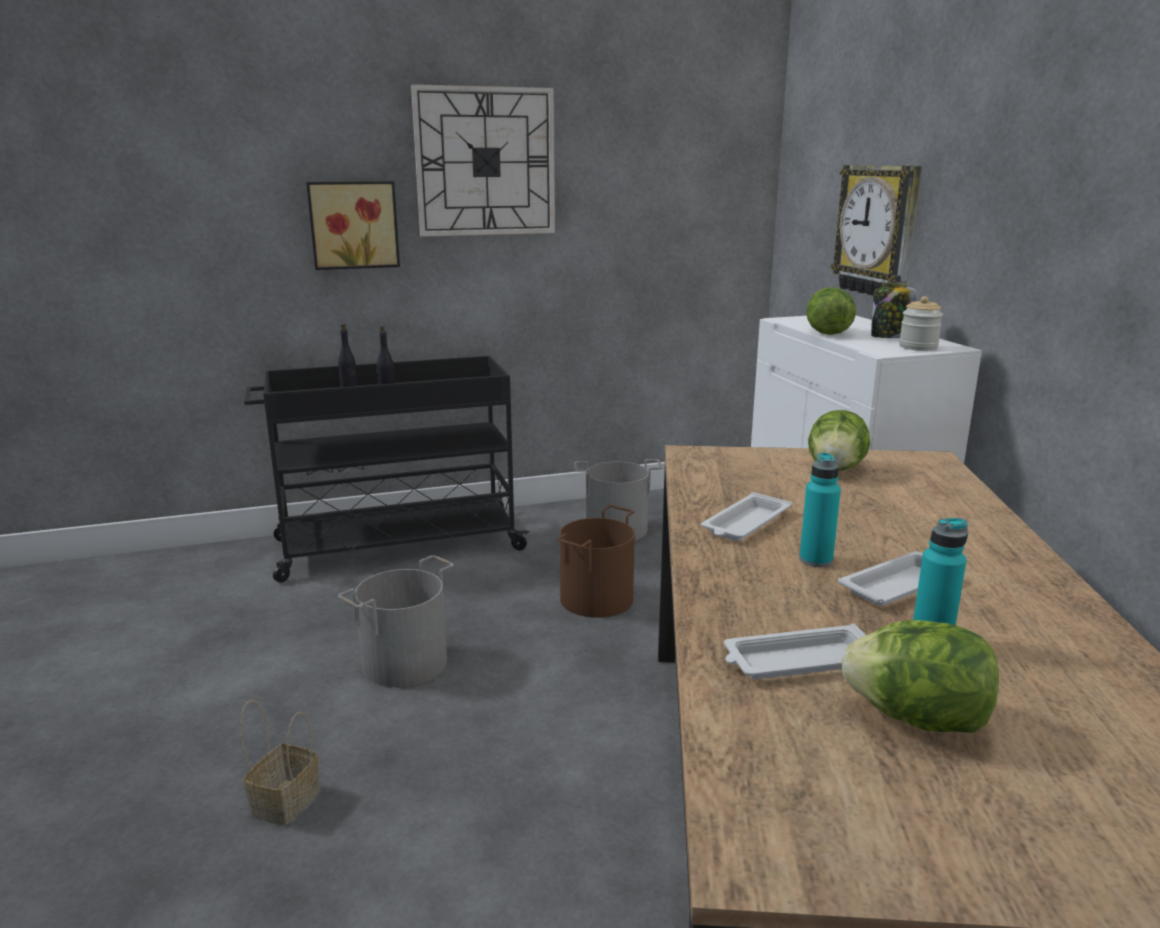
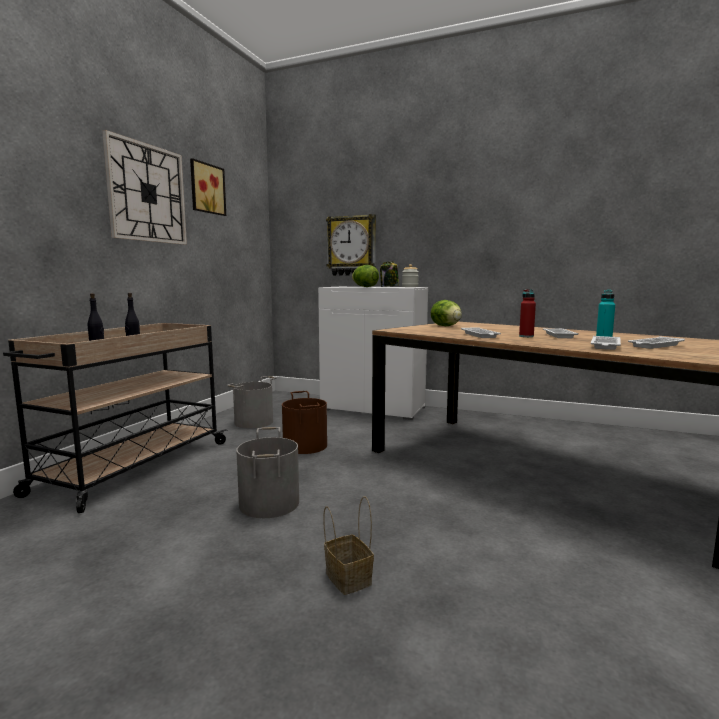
camera: 50 degrees left, 10 degrees down
(354, 225) = (67, 223): picture -> picture (206, 188)
(396, 545) = (133, 467): black cart -> beige cart
(815, 560) = (526, 336): turquoise bottle -> red bottle
(917, 719) = (655, 346): lettuce -> white tray

